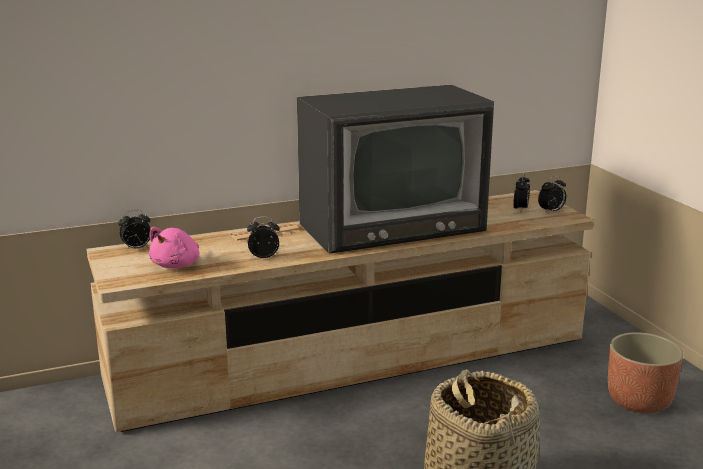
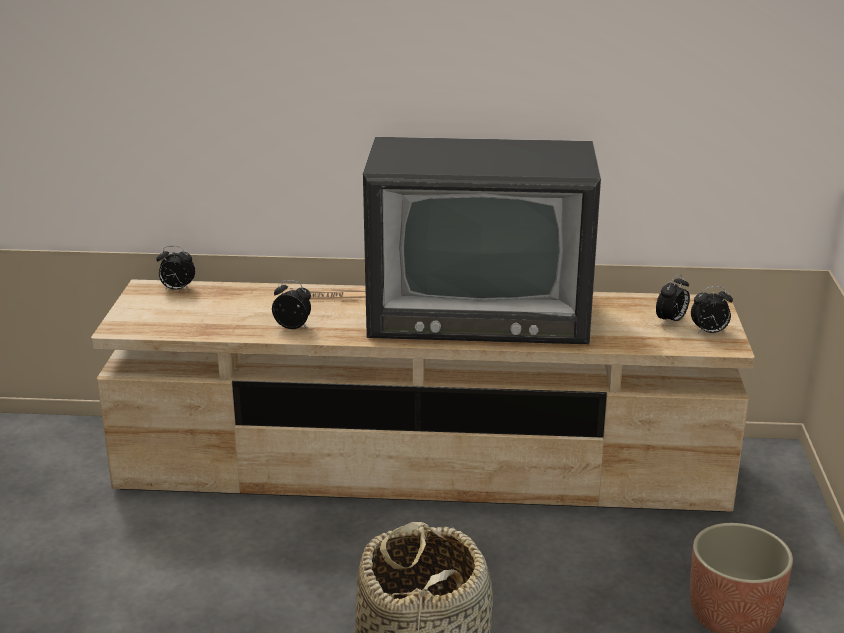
camera: 25 degrees right, 5 degrees up
(177, 265) = (195, 319): pink plush toy -> none

